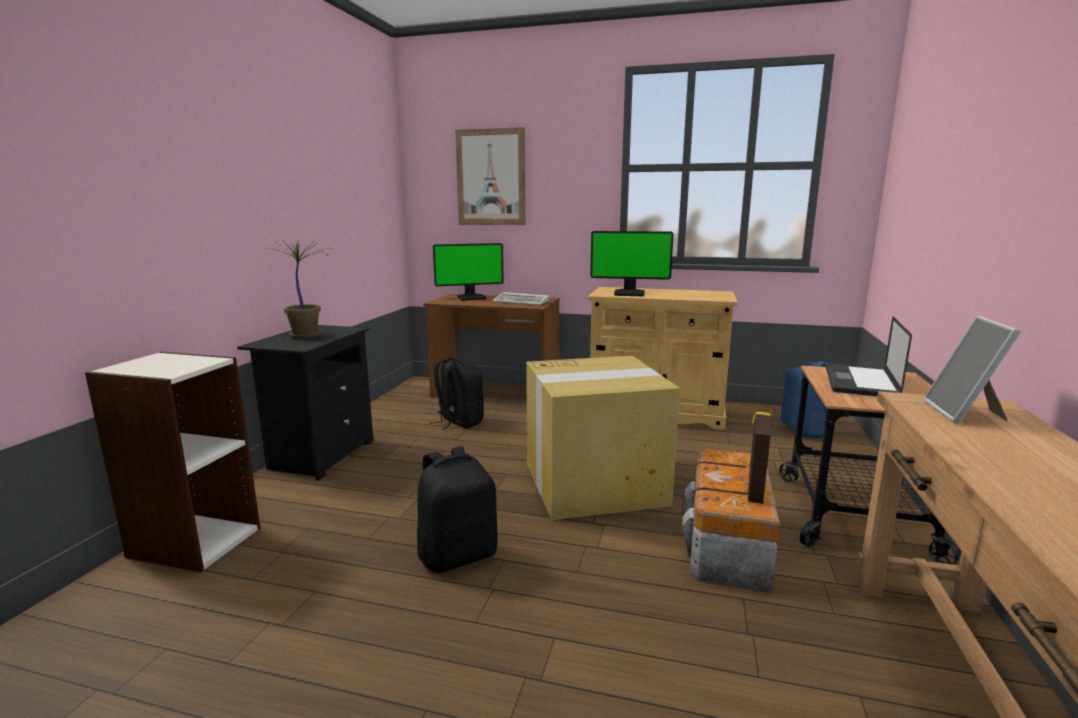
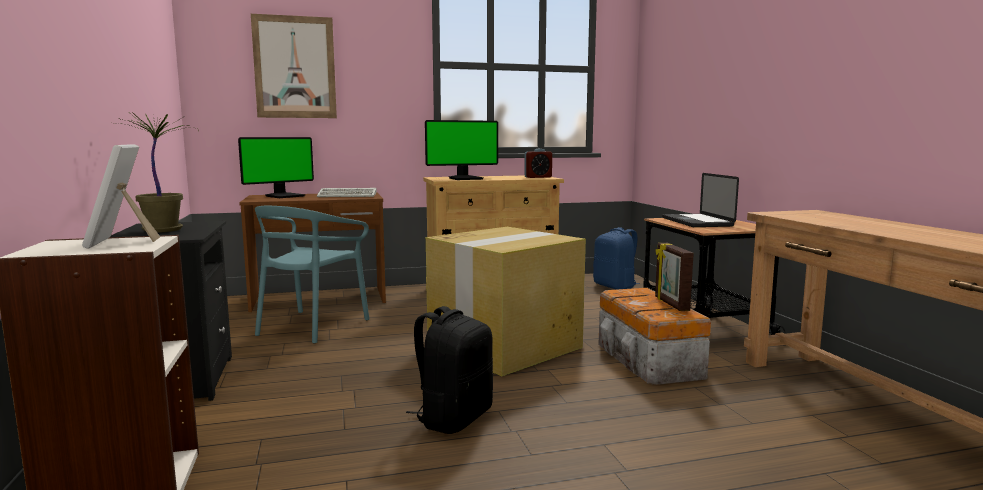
camera: 30 degrees left, 5 degrees down
(458, 422) = (312, 326): black backpack -> turquoise chair
(714, 296) = (538, 177): none -> alarm clock
(965, 414) = (811, 215): picture frame -> picture frame (122, 241)

